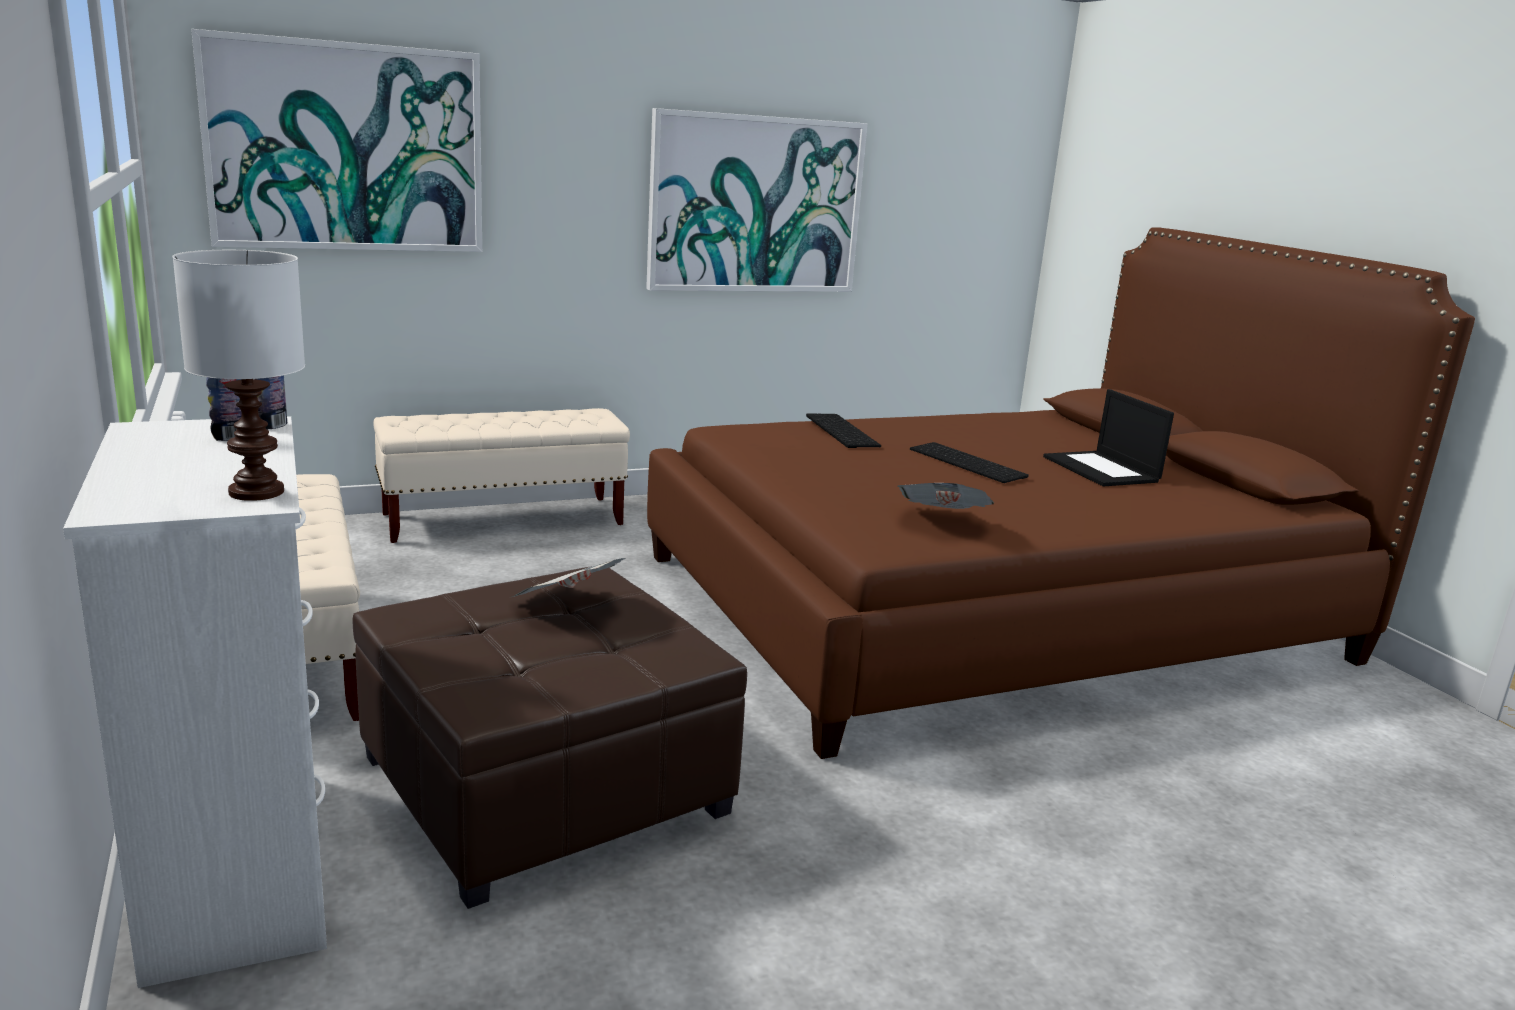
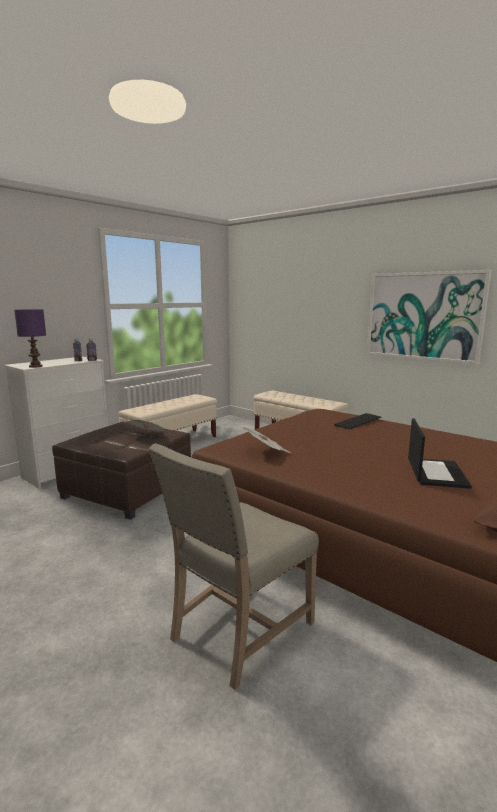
camera: 65 degrees right, 5 degrees down
(254, 492) = (35, 366): white table lamp -> purple table lamp
(346, 147) = (272, 298): picture -> none
(969, 463) = (366, 445): keyboard -> none
(1102, 470) = (435, 472): laptop -> laptop turned 150 degrees clockwise
(1186, 790) = (238, 631): none -> beige chair

